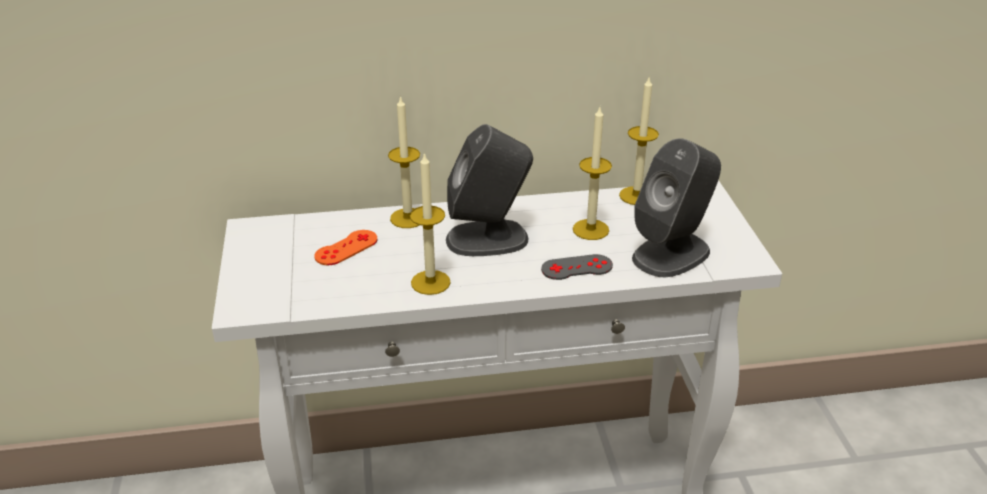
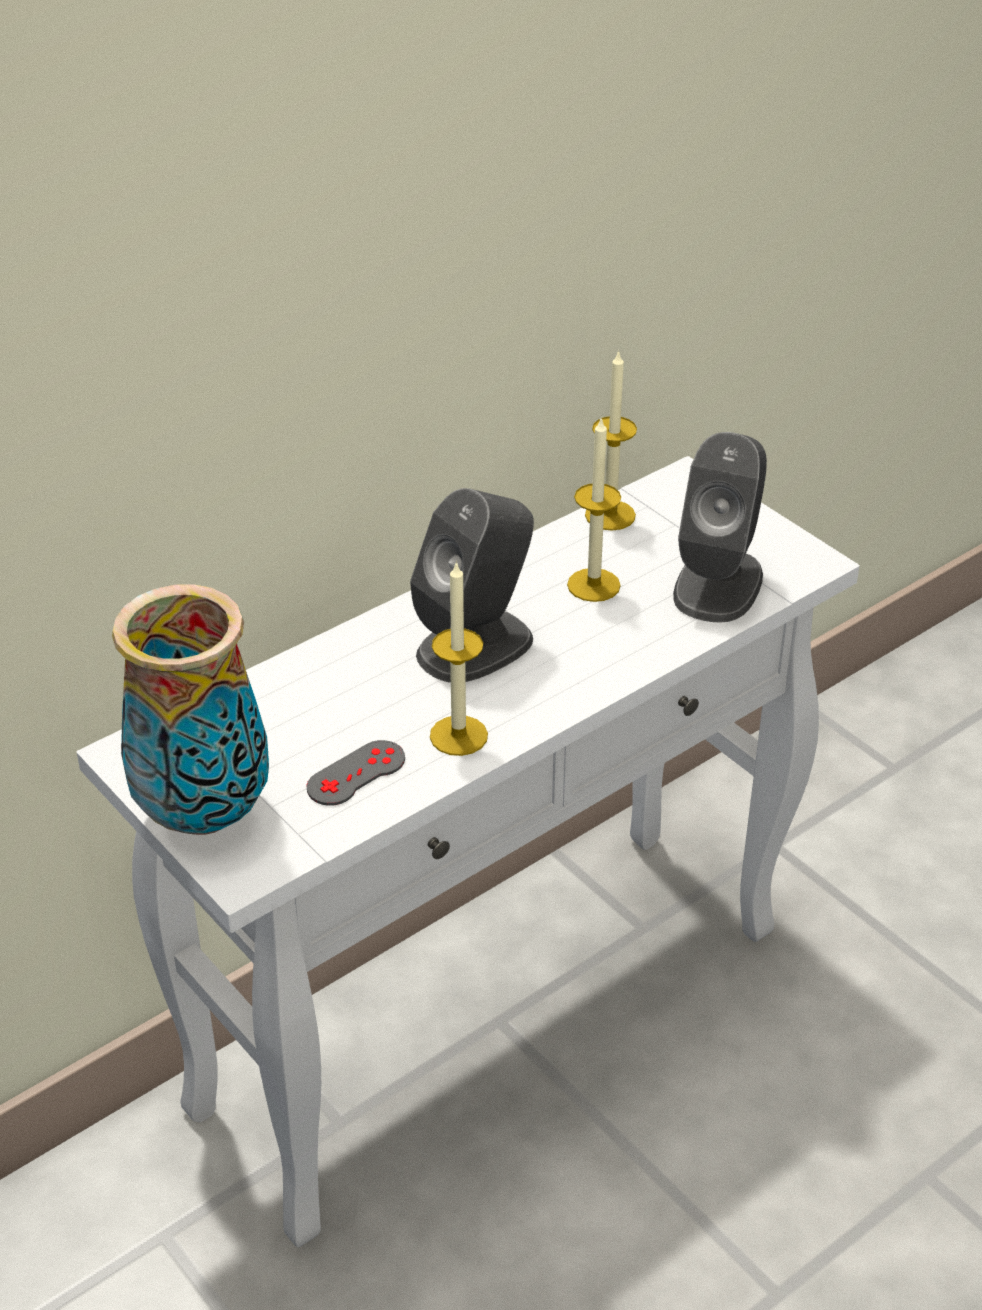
camera: 30 degrees left, 5 degrees up
(252, 273) = (203, 816): none -> vase
(346, 248) = (297, 730): orange game controller -> none
(408, 218) = (340, 654): candle -> none
(577, 267) = (622, 645): grey game controller -> grey game controller (356, 773)

